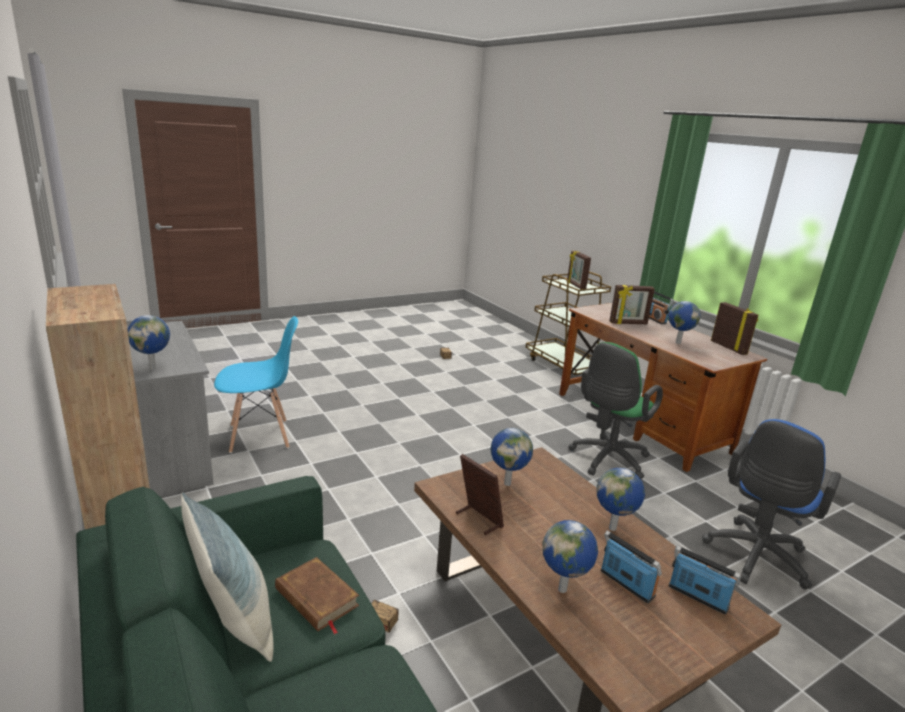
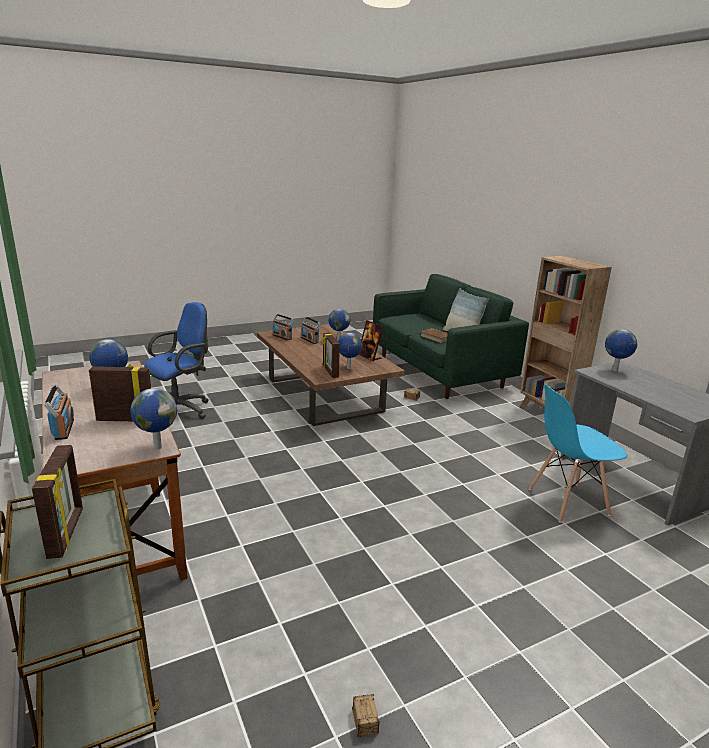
camera: 175 degrees left, 0 degrees up
(607, 460) = (216, 473): green office chair -> none
(613, 528) = (300, 352): globe -> globe (157, 447)
(729, 348) = (58, 383): picture frame -> picture frame (330, 372)

